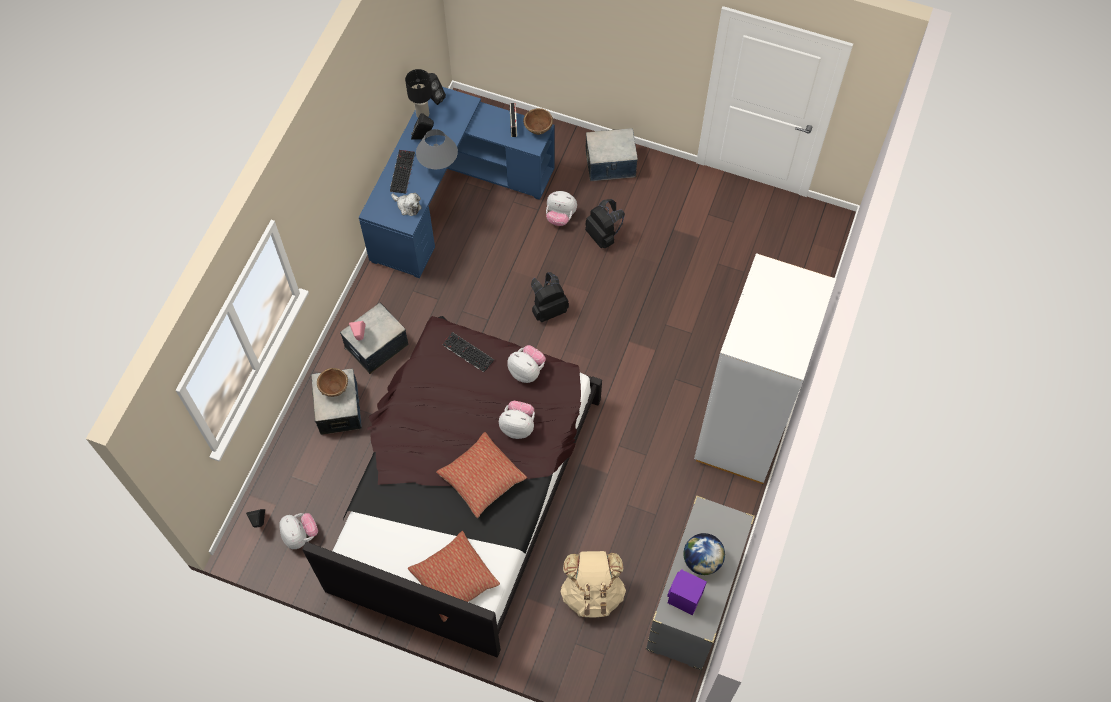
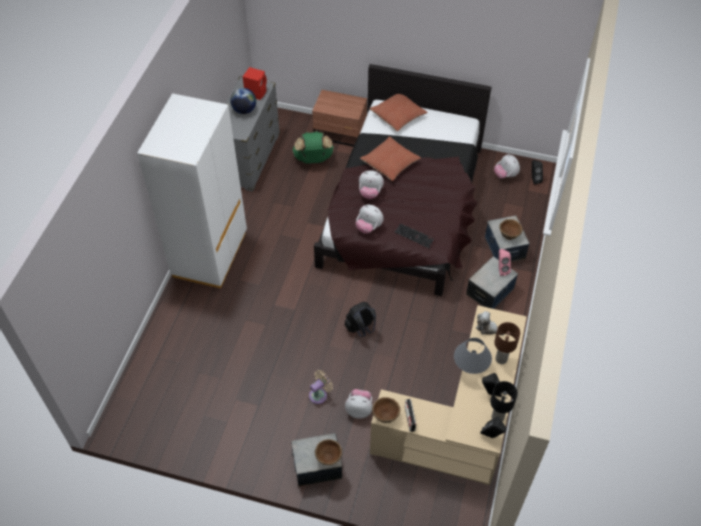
camera: 175 degrees right, 10 degrees down
(401, 171) = (501, 359): keyboard -> brown table lamp
(451, 196) = (460, 421): blue desk -> beige desk
(544, 646) = (340, 133): none -> brown nightstand
(592, 593) = (313, 159): beige backpack -> green backpack
(598, 140) = (329, 457): none -> brown bowl
(603, 235) = (319, 394): black backpack -> beige fan
(684, 599) = (256, 92): purple speaker -> red speaker

